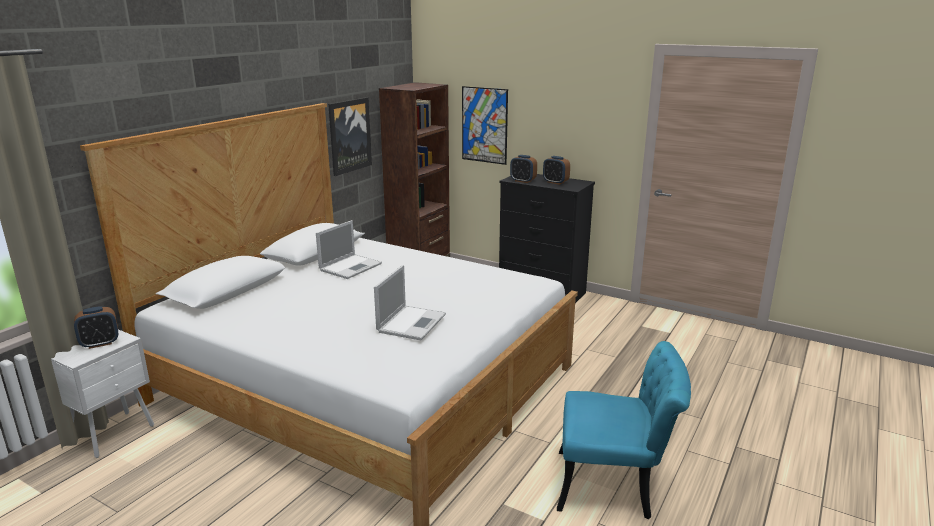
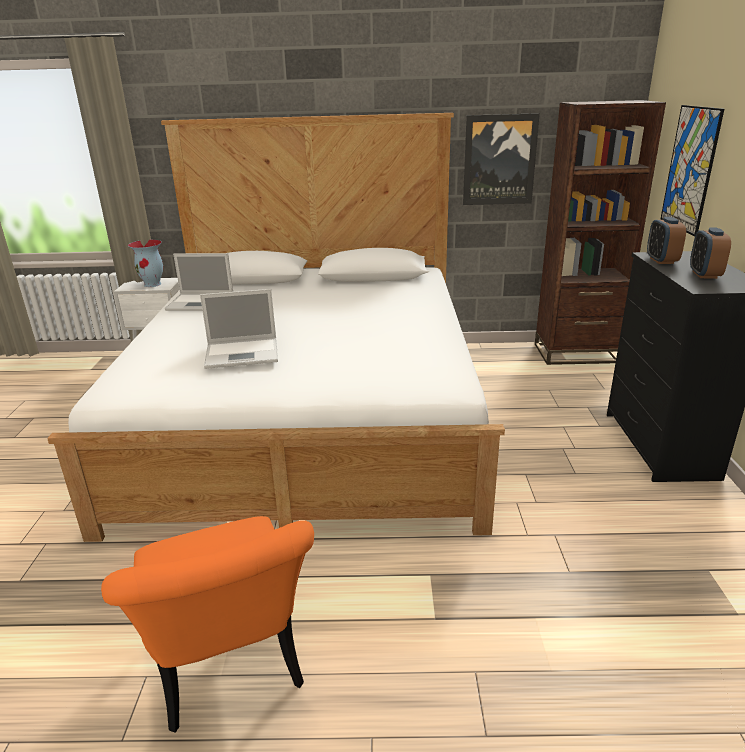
camera: 60 degrees right, 5 degrees up
(100, 343) = (153, 284): alarm clock -> vase
(351, 266) = (356, 295): laptop -> laptop (202, 303)
(615, 486) = (231, 670): turquoise chair -> orange chair

